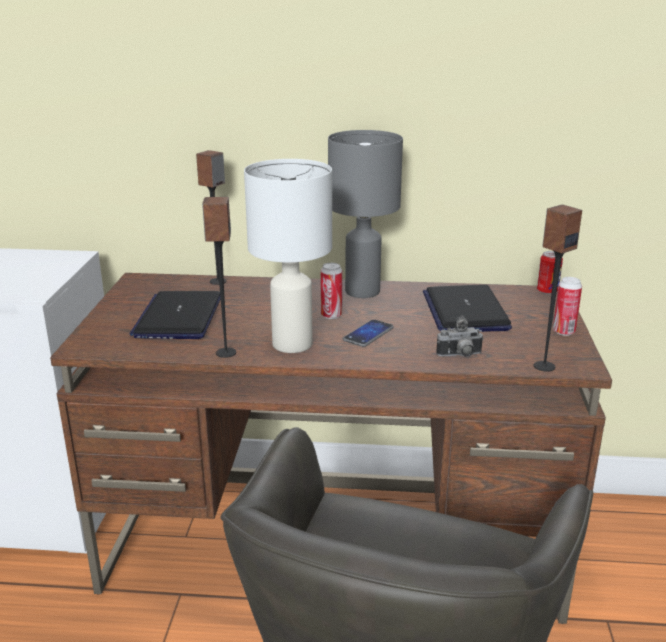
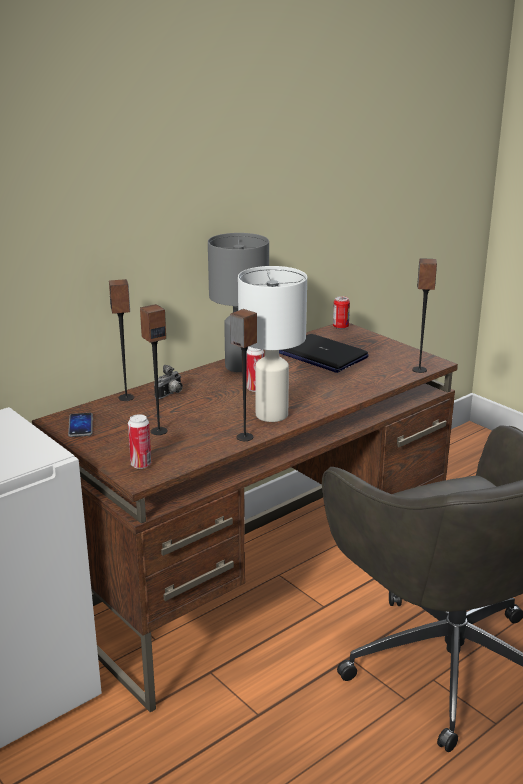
camera: 45 degrees left, 0 degrees up
(178, 317) = (158, 431): laptop -> speaker
(368, 334) = (301, 390): phone -> phone (80, 426)
(460, 356) = (372, 382): camera -> camera (170, 394)
(563, 332) = (392, 347): can -> can (141, 464)

